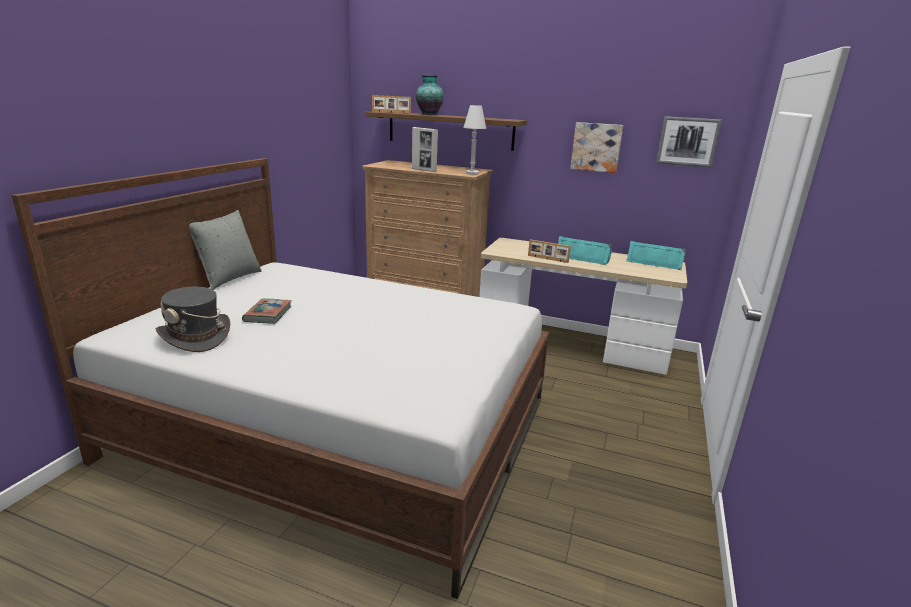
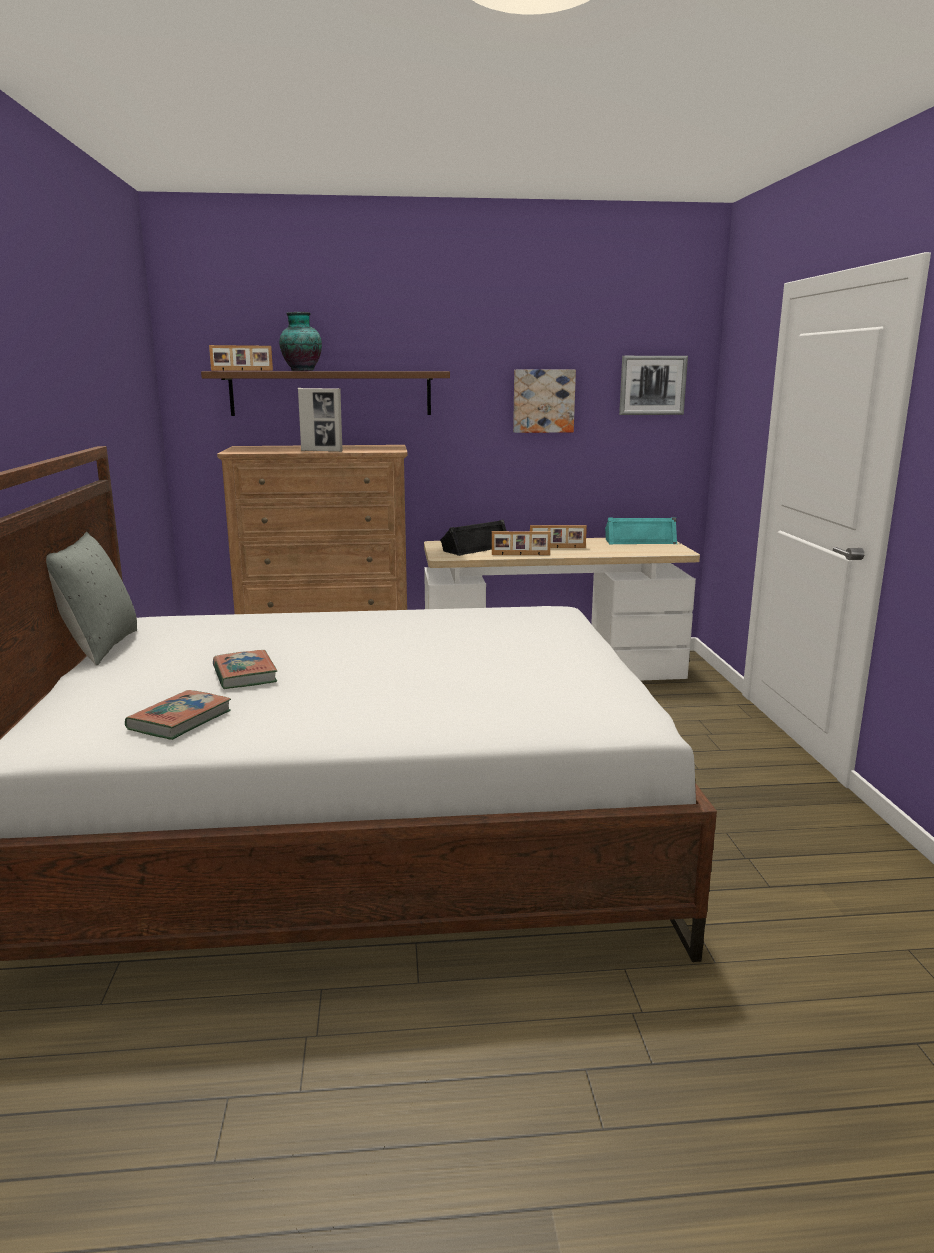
camera: 25 degrees left, 5 degrees down
(196, 337) = (180, 720): grey hat -> book
(472, 173) = (393, 449): white table lamp -> none
(524, 248) = (475, 548): none -> black speaker
(582, 257) = (557, 547): turquoise speaker -> picture frame

